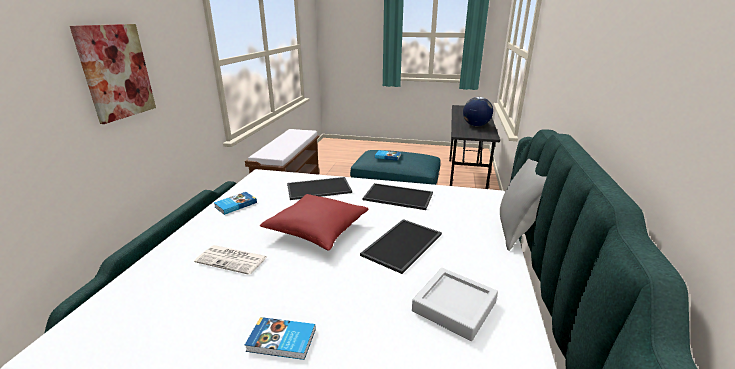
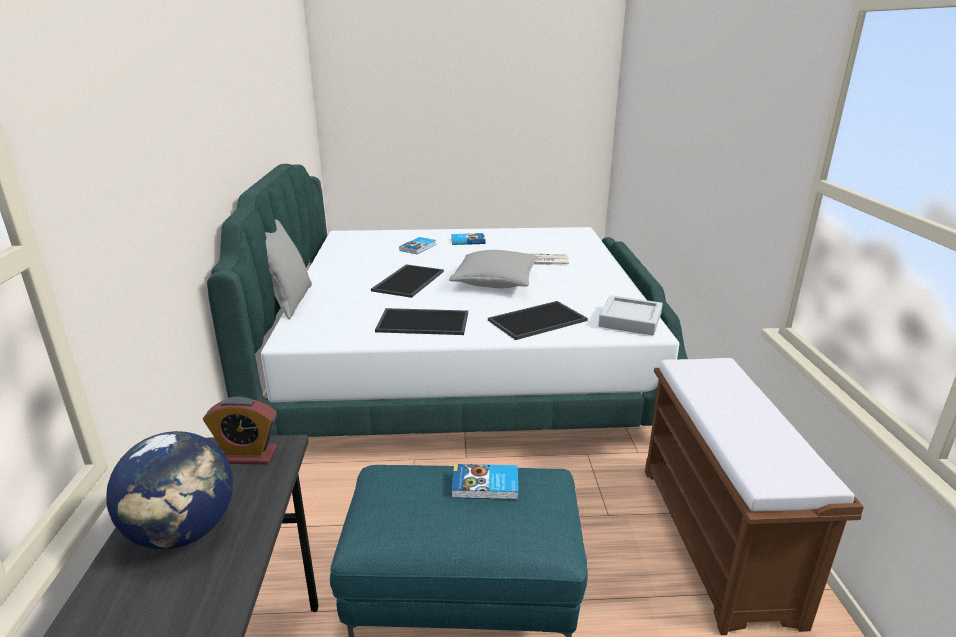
camera: 165 degrees right, 0 degrees up
(116, 72) = (718, 132): picture -> none
(235, 205) = (610, 292): book -> book (418, 247)
(317, 230) = (495, 282): red pillow -> grey pillow
(454, 306) = (369, 258): grey tray -> grey tray (630, 320)
(469, 134) = (247, 455): none -> alarm clock

